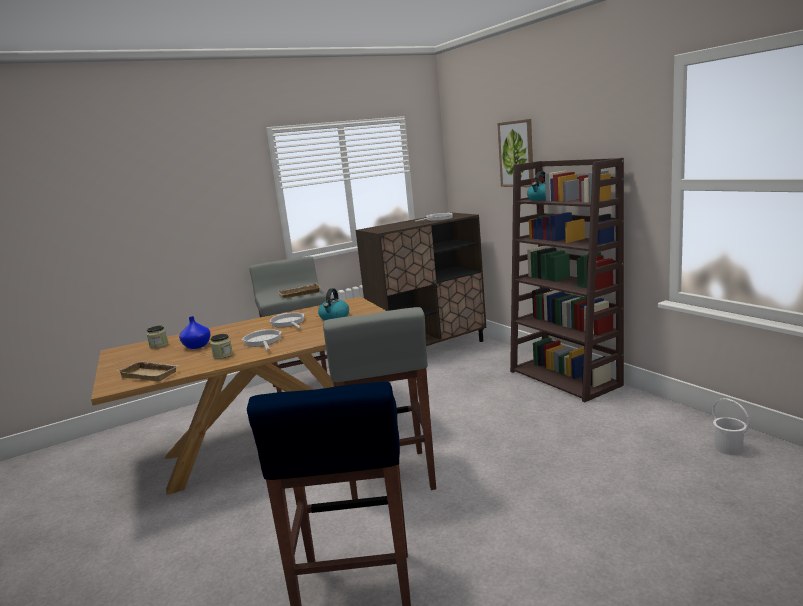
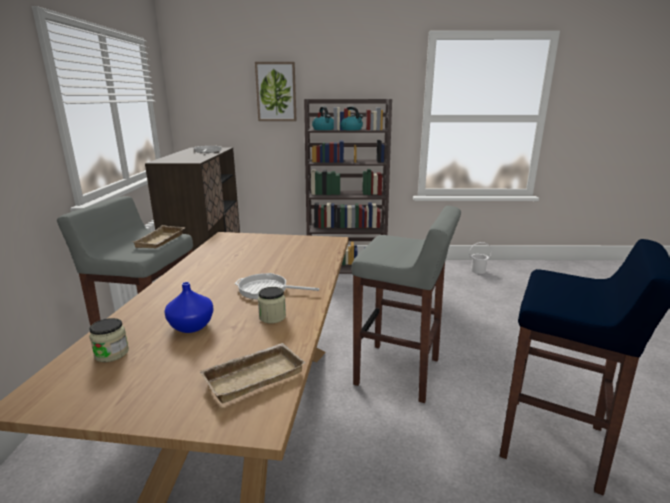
camera: 60 degrees left, 5 degrees up
(288, 323) = (227, 268): frying pan -> none
(334, 317) = (261, 251): kettle -> kettle (351, 129)

